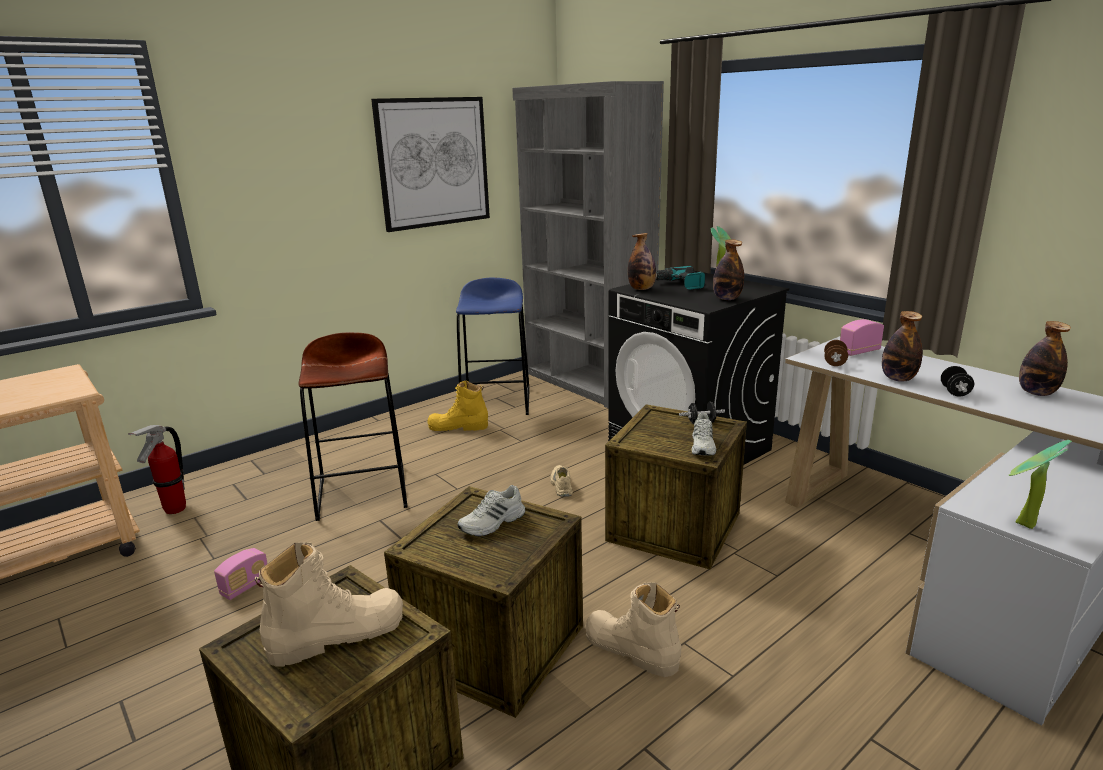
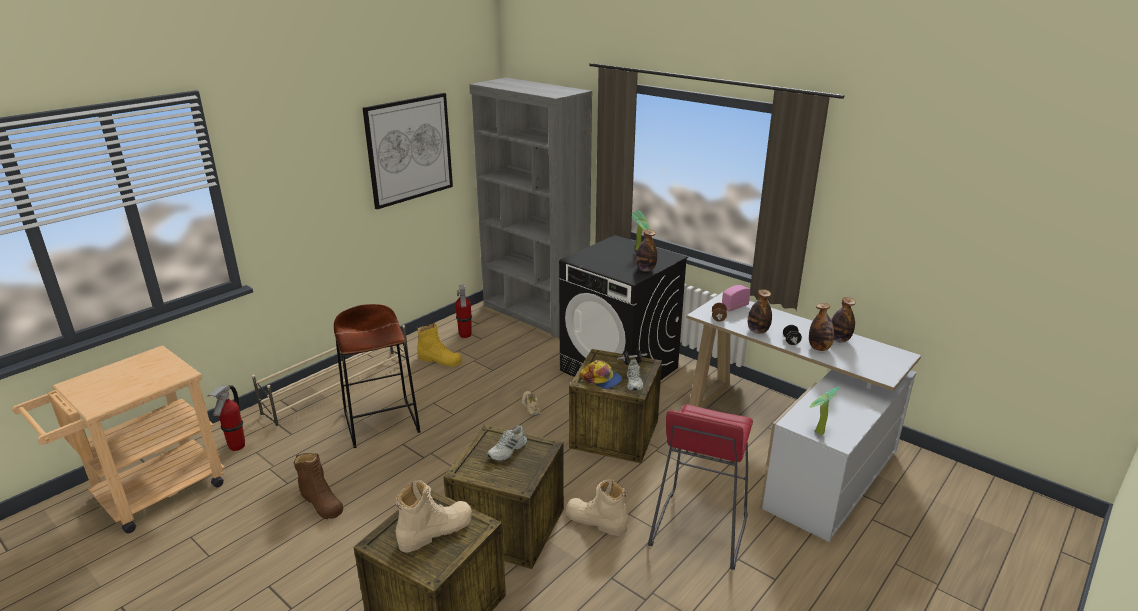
camera: 10 degrees left, 5 degrees up
(245, 586) = (321, 502): radio -> brown boot
(327, 451) = (340, 388): none -> beige shoe rack
(458, 427) = (440, 360): yellow boot -> yellow boot turned 150 degrees counterclockwise
(496, 403) = (465, 335): blue stool -> fire extinguisher
(641, 289) = (583, 259): bottle -> bottle (819, 348)
(654, 439) = (601, 379): none -> cap
(680, 284) = (610, 254): power drill -> none
(799, 680) = (698, 529): none -> red stool

